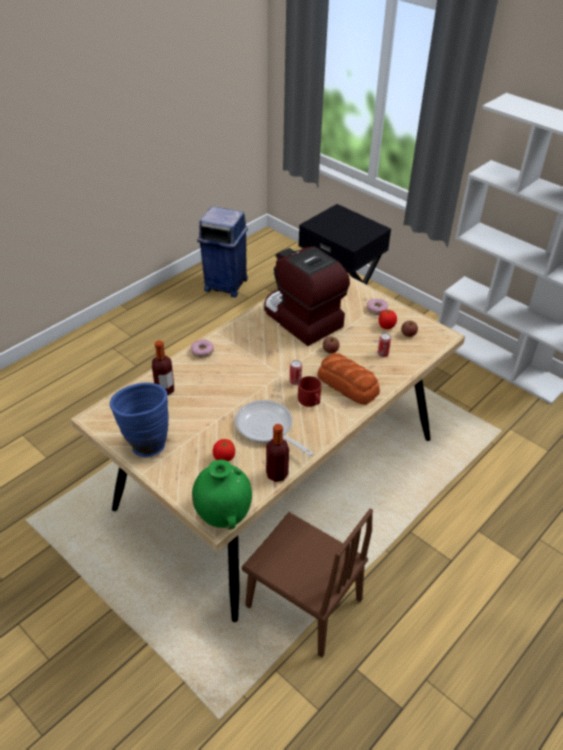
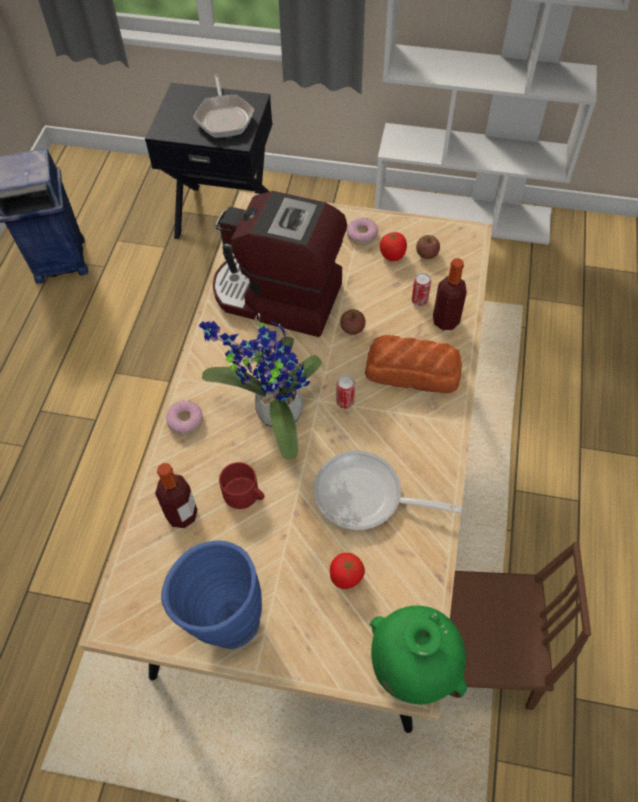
camera: 30 degrees left, 15 degrees up
(250, 369) = (273, 414): none -> potted plant
(277, 474) = (430, 560): bottle -> bottle (445, 321)
(310, 400) = (386, 421): red mug -> red mug (245, 495)
(353, 230) = (224, 117): none -> frying pan

